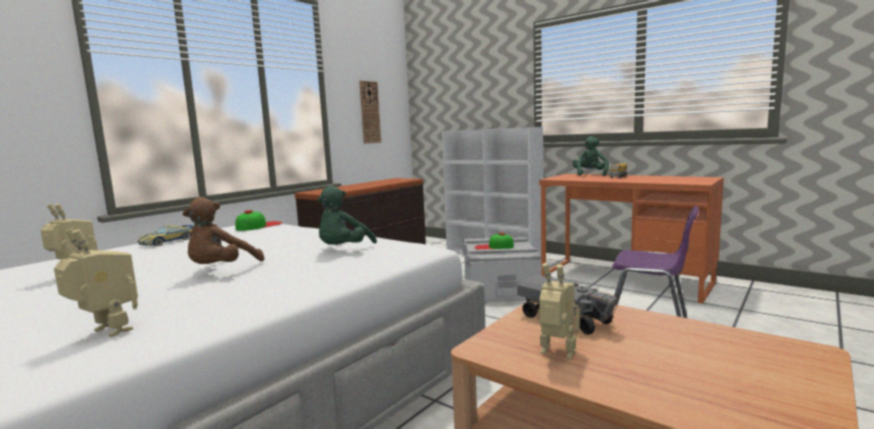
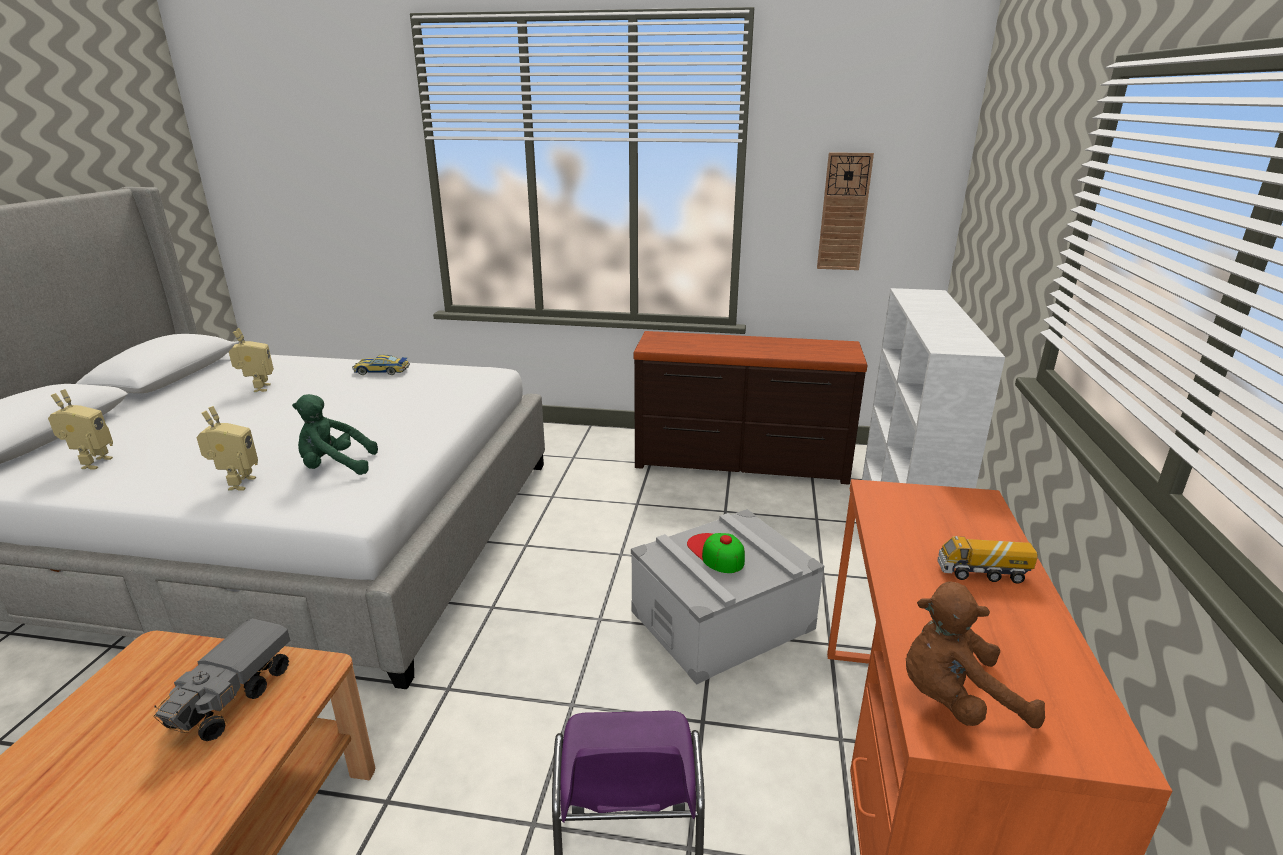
camera: 60 degrees right, 15 degrees up
(222, 270) = (254, 437): brown plush toy -> brown plush toy (955, 700)
(259, 226) = (466, 381): cap -> none
(556, 355) = (117, 710): toy robot -> toy robot (237, 484)
(590, 175) = (996, 526): green plush toy -> none

